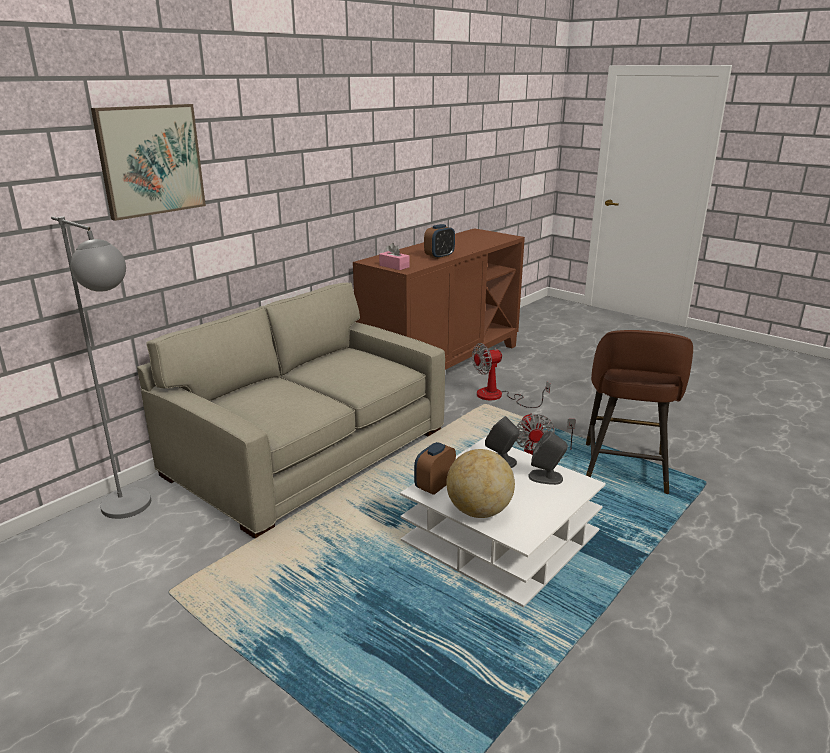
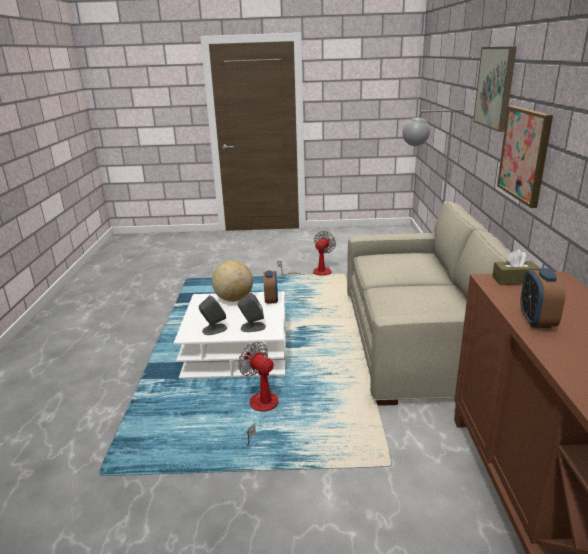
camera: 140 degrees right, 0 degrees up
(254, 211) = (524, 154): none -> picture
(394, 266) = (514, 280): pink tissue box -> brown tissue box
(498, 397) = (395, 490): fan -> fan (315, 273)
(624, 470) = (183, 448): brown stool -> none

